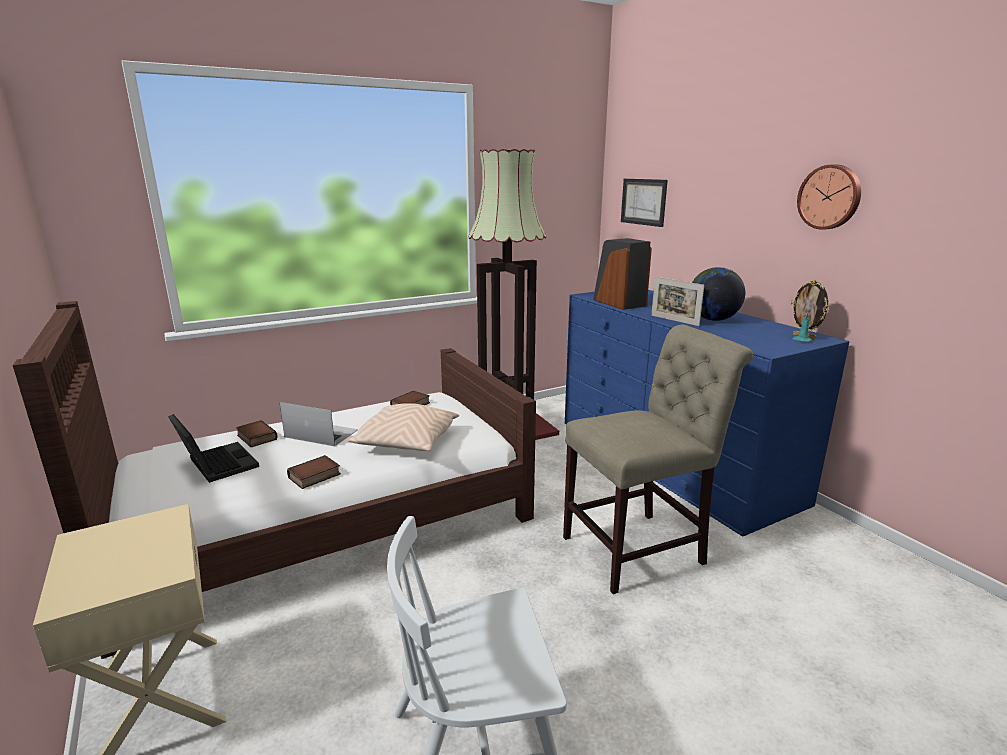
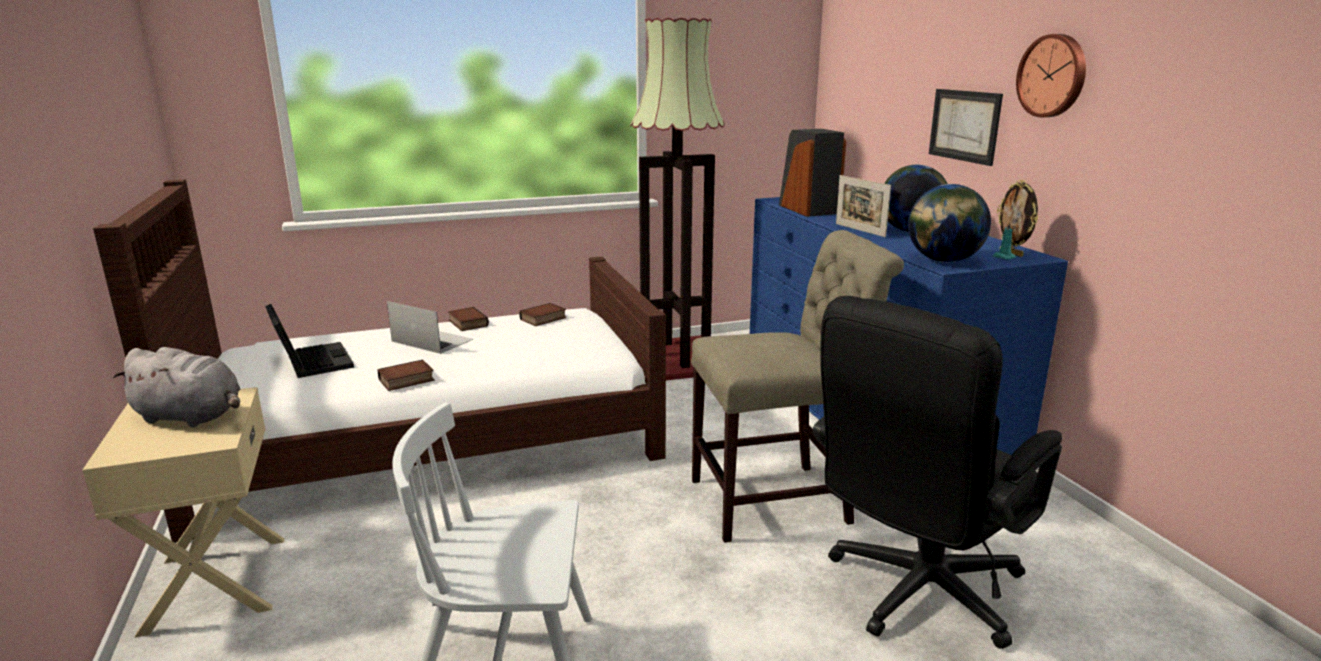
camera: 10 degrees right, 0 degrees up
(133, 546) = (192, 417): none -> grey plush toy
(255, 437) = (361, 340): book -> book (466, 323)
(406, 442) = (520, 355): beige pillow -> none
(643, 202) = (859, 85): picture -> picture (964, 125)
(761, 346) = (943, 261): none -> globe
(781, 625) = (915, 595): none -> black office chair

